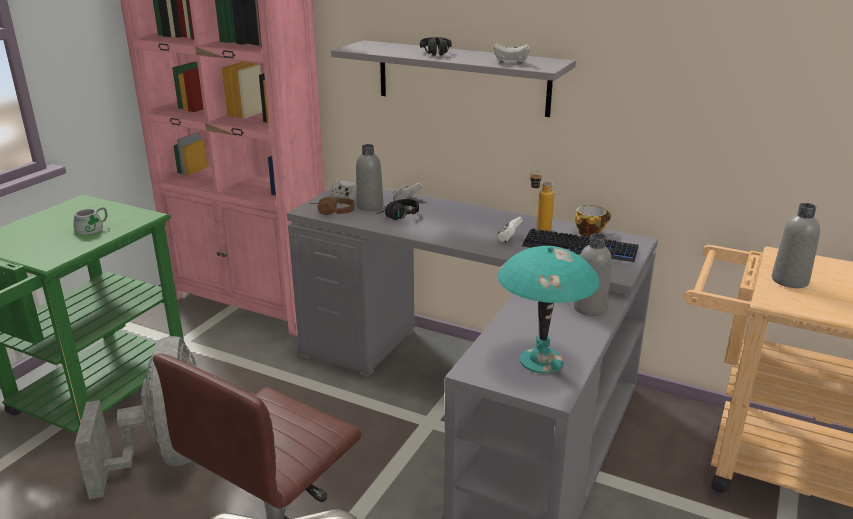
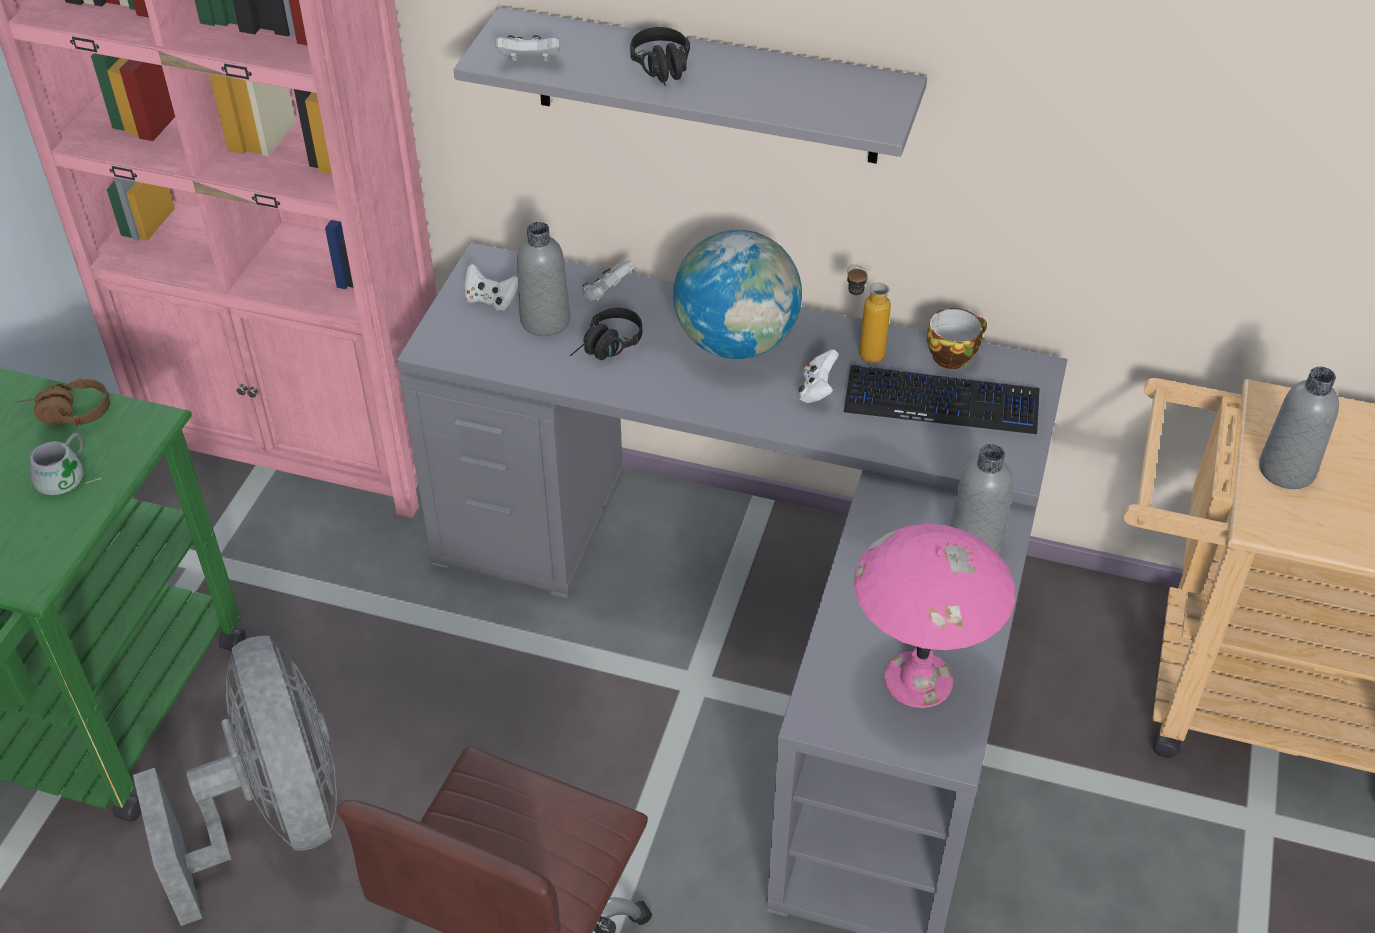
camera: 10 degrees left, 20 degrees up
(331, 213) = (481, 351): brown headphones -> brown headphones (66, 415)
(469, 219) = (736, 342): none -> globe
(511, 62) = (813, 103): white game controller -> white game controller (530, 62)
(542, 361) = (919, 680): turquoise table lamp -> pink table lamp

